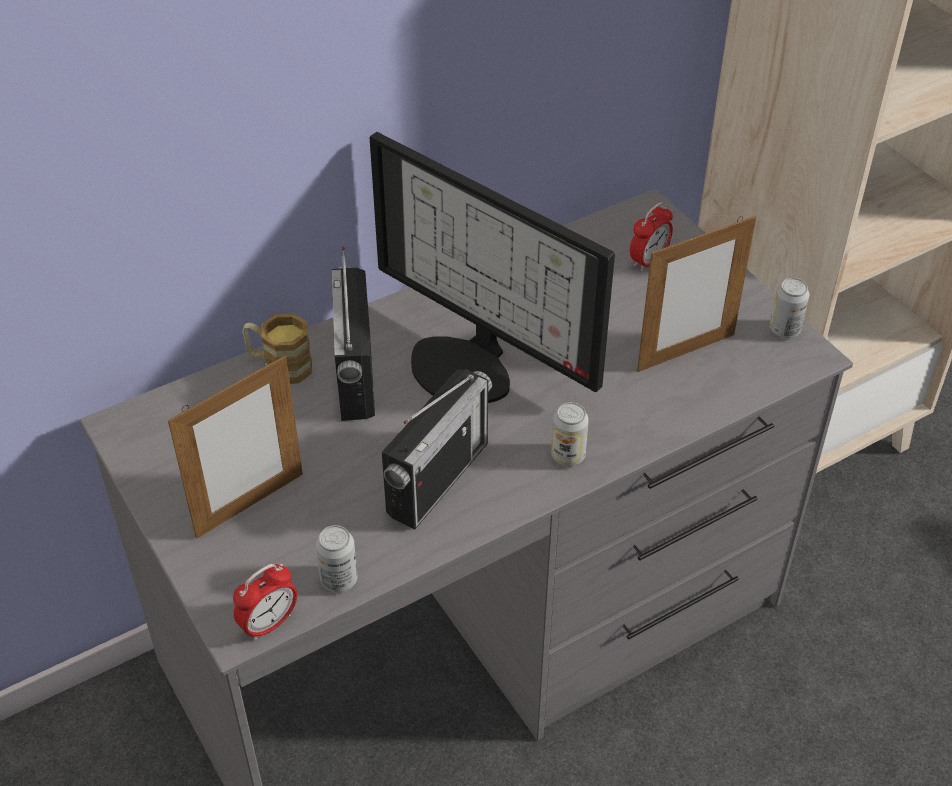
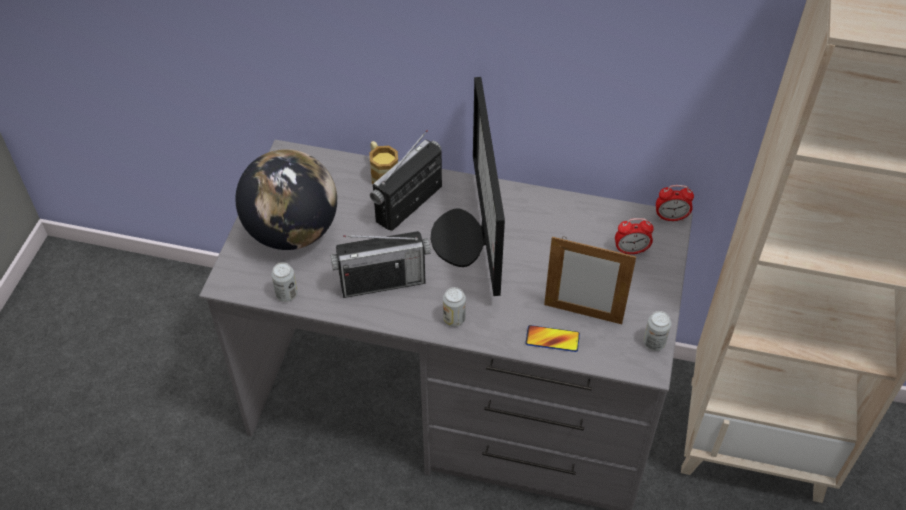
camera: 45 degrees right, 5 degrees up
(250, 505) = (292, 231): picture frame -> globe
(269, 624) = (238, 290): alarm clock -> alarm clock (671, 217)
(691, 399) = (552, 339): none -> phone

